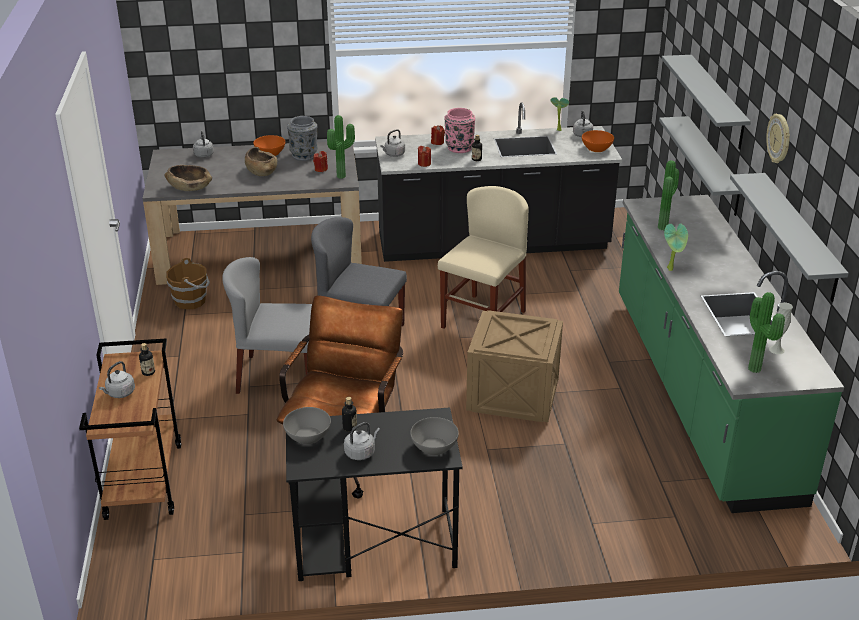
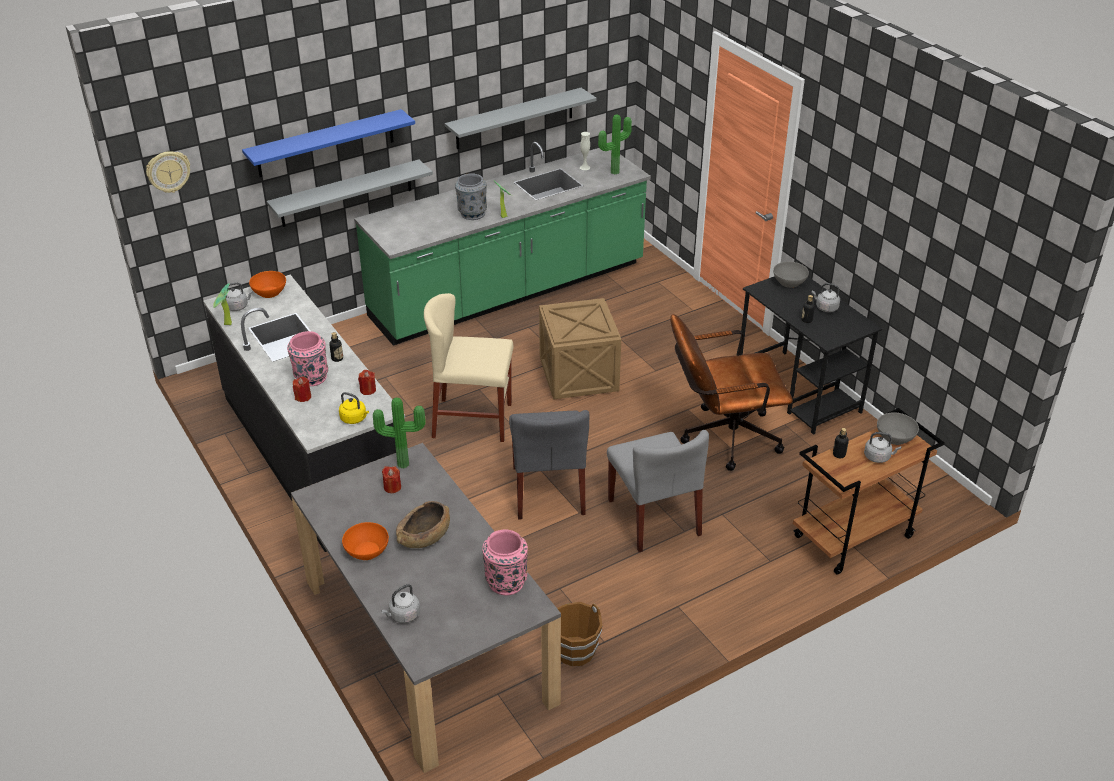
camera: 115 degrees left, 5 degrees up
(190, 187) = (506, 581): brown bowl -> pink vase
(304, 155) = (358, 517): grey vase -> grey vase (472, 214)
(307, 436) = (833, 334): grey bowl -> grey bowl (895, 437)
(393, 154) = (354, 419): grey kettle -> yellow kettle
(664, 228) = (434, 228): potted plant -> none
(716, 101) = (325, 143): grey shelf -> blue shelf
(779, 139) = (455, 85): wall clock -> wall clock (168, 171)

